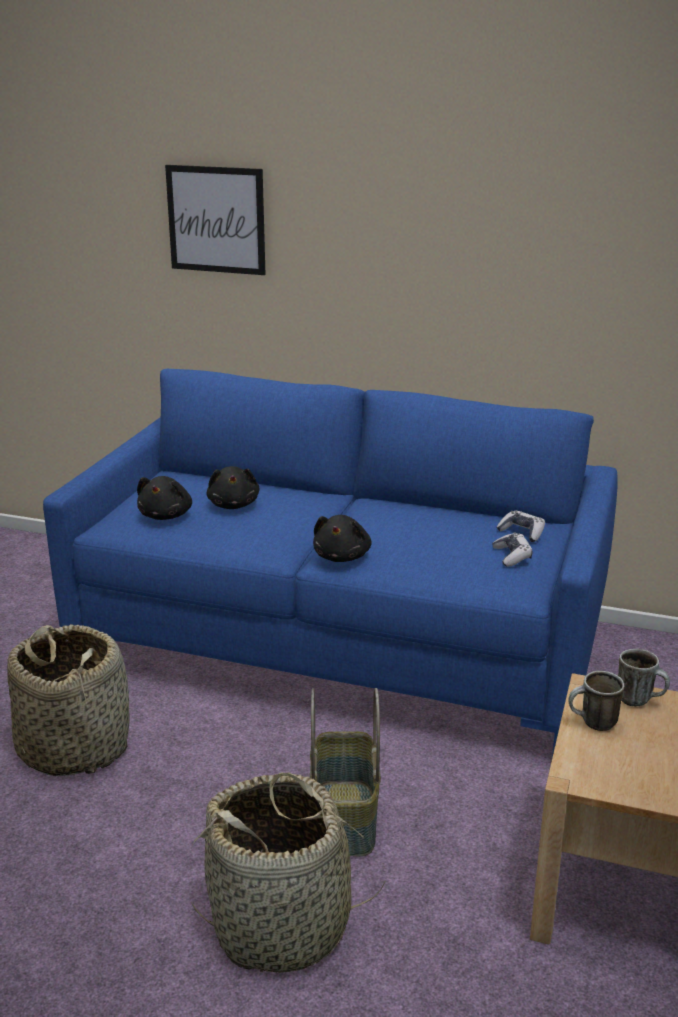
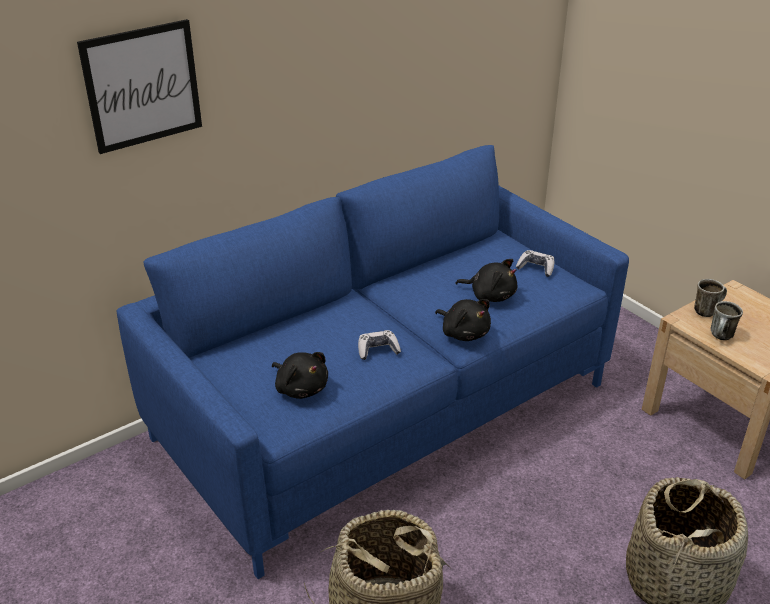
camera: 55 degrees left, 10 degrees up
(233, 505) = (322, 346): black plush toy -> black plush toy (490, 295)
(346, 819) = (588, 503): basket -> none
(522, 532) = (506, 249): game controller -> game controller (378, 350)

